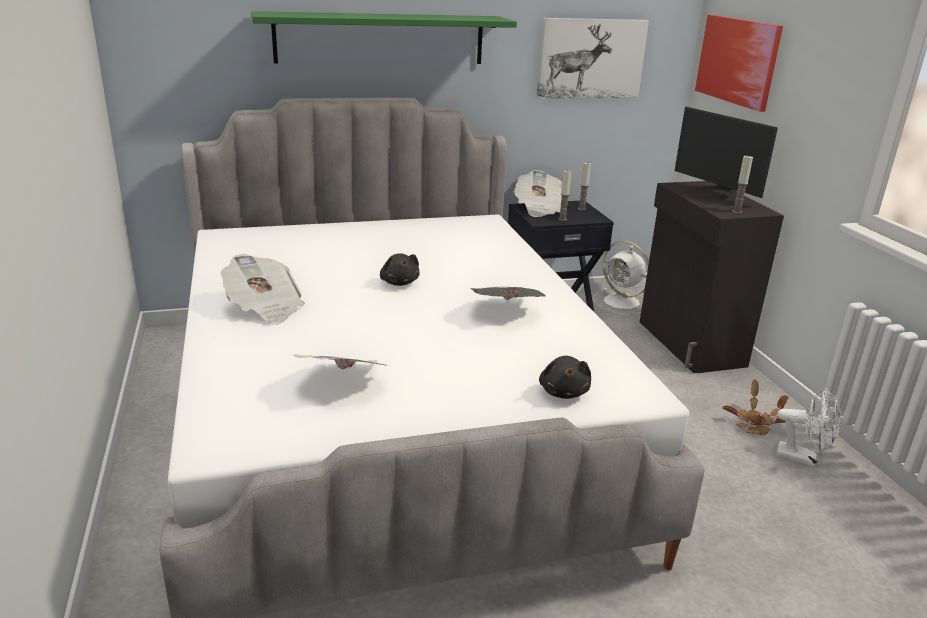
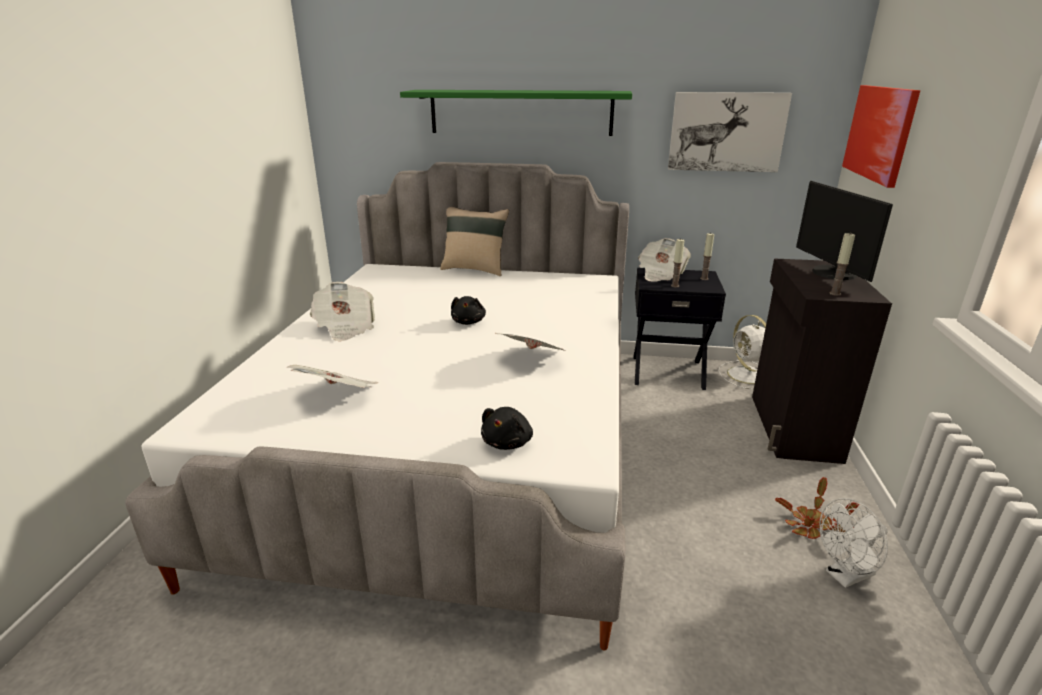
camera: 25 degrees right, 0 degrees up
(341, 223) = (475, 269): none -> beige pillow
(803, 458) = (845, 576): white fan -> white fan turned 105 degrees clockwise

